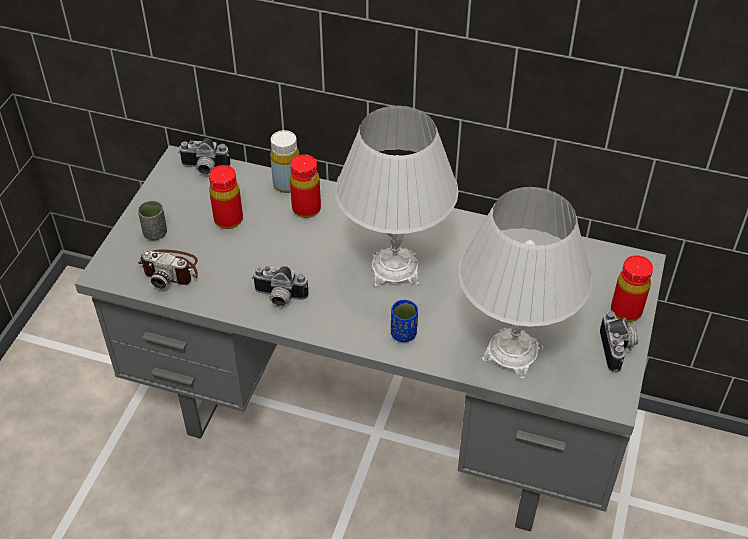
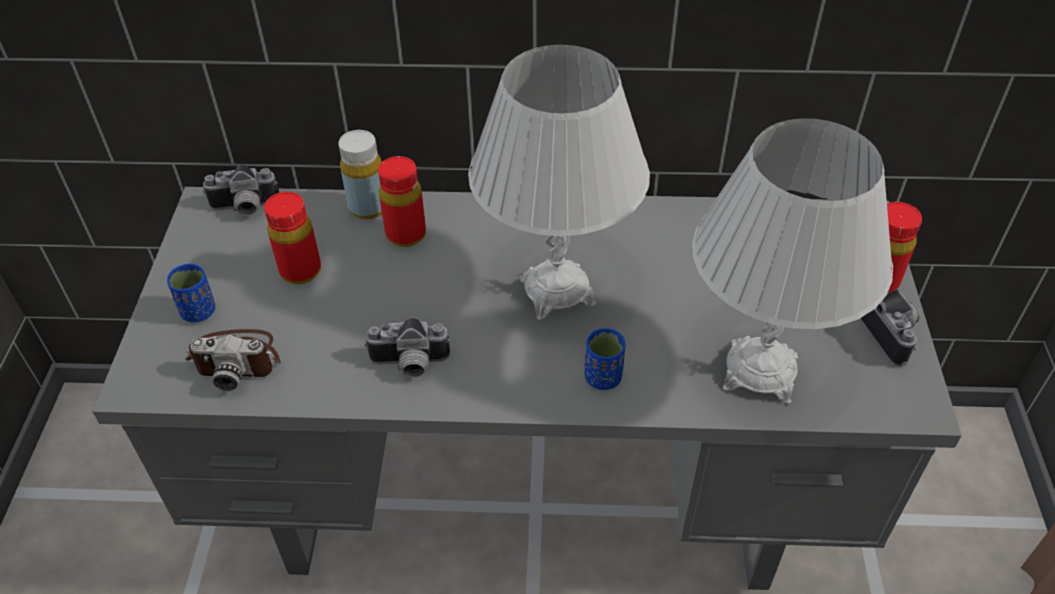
camera: 15 degrees left, 0 degrees up
(155, 233) = (198, 311): grey cup -> blue cup

